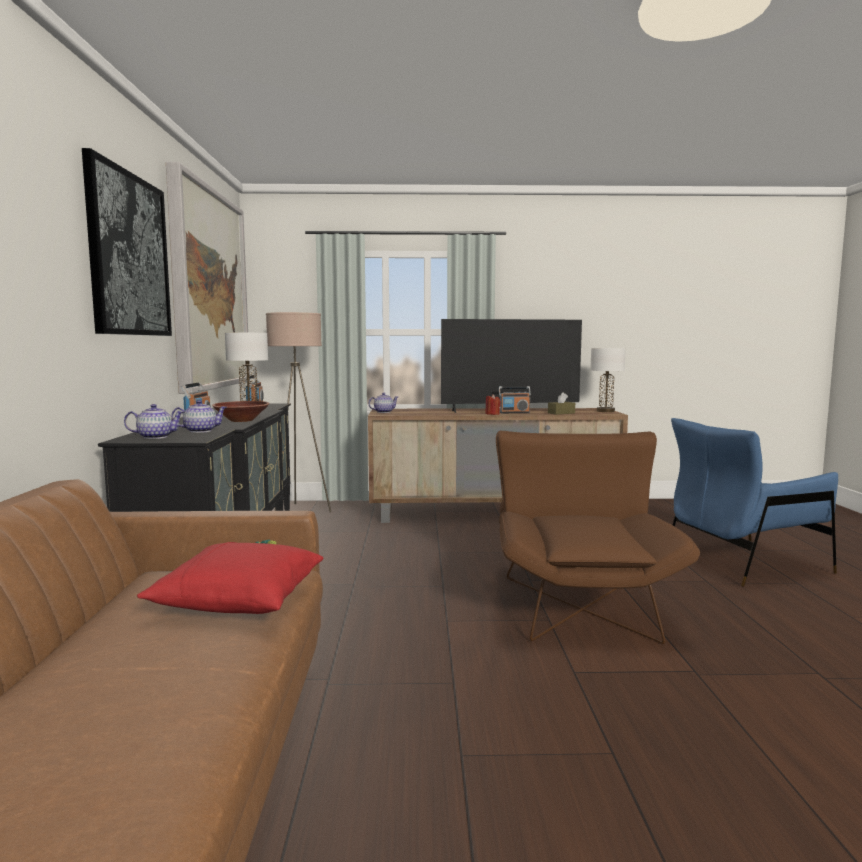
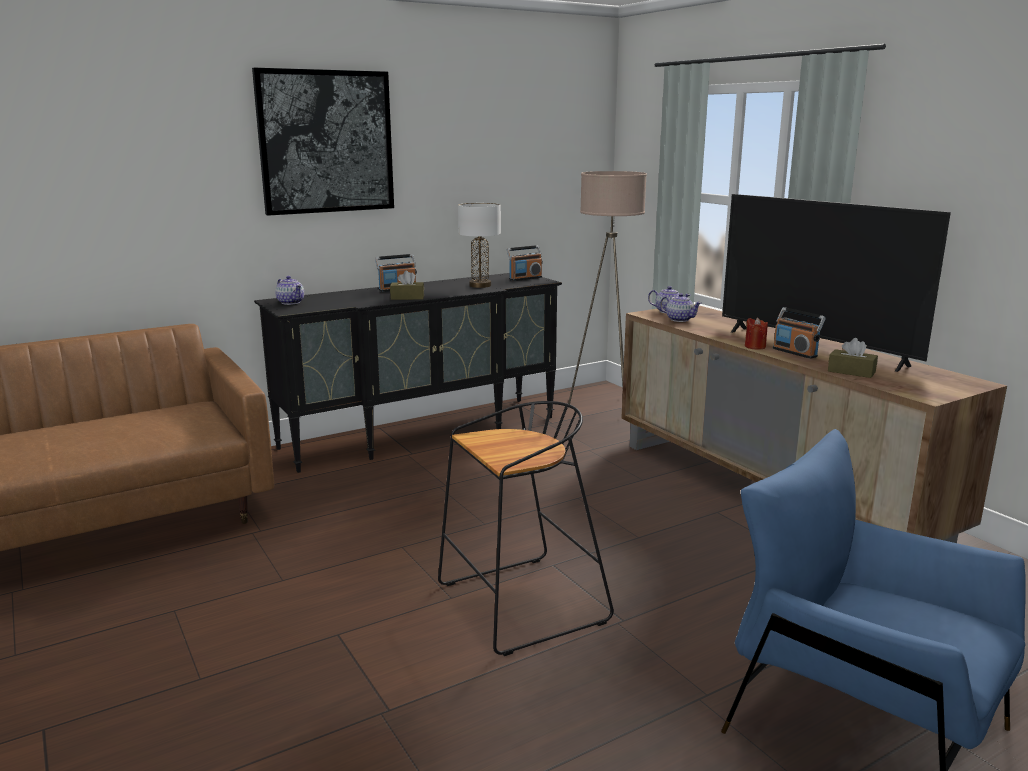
camera: 60 degrees right, 10 degrees up
(200, 431) = (332, 303): teapot -> teapot (679, 319)
(209, 290) = (504, 151): picture -> none
(240, 601) = (153, 435): red pillow -> none
(242, 420) = (407, 297): brown bowl -> brown tissue box
(577, 601) = (520, 605): brown armchair -> black stool
(605, 411) = (948, 390): table lamp -> none

